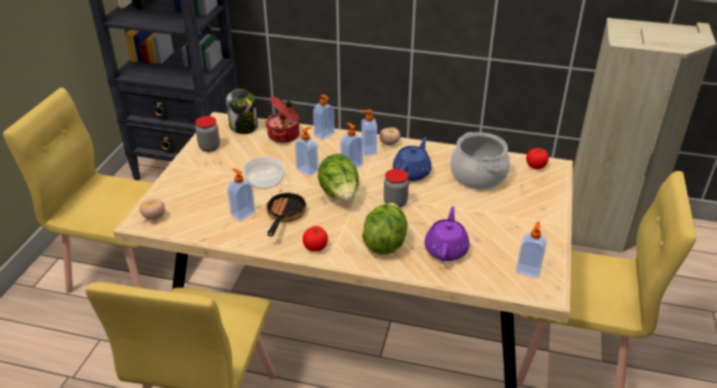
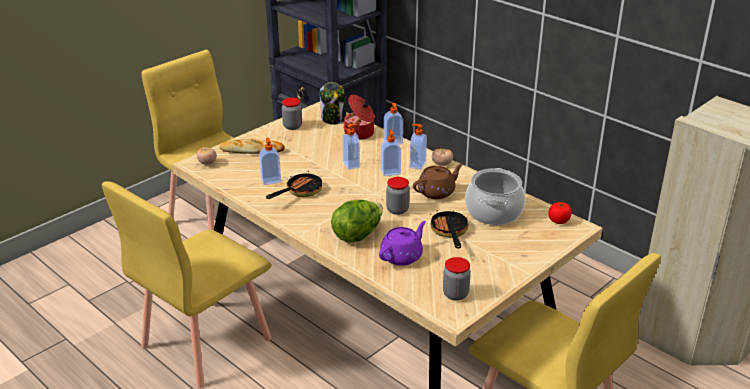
camera: 30 degrees right, 5 degrees down
(191, 186) = (252, 150): none -> bread
(265, 181) = (311, 162): bowl -> none
(315, 247) = (301, 220): tomato -> none
(340, 195) = (358, 190): lettuce -> none
(412, 172) = (437, 192): blue teapot -> brown teapot
(462, 209) = (449, 232): none -> frying pan
(528, 270) = (455, 294): soap dispenser -> jar

